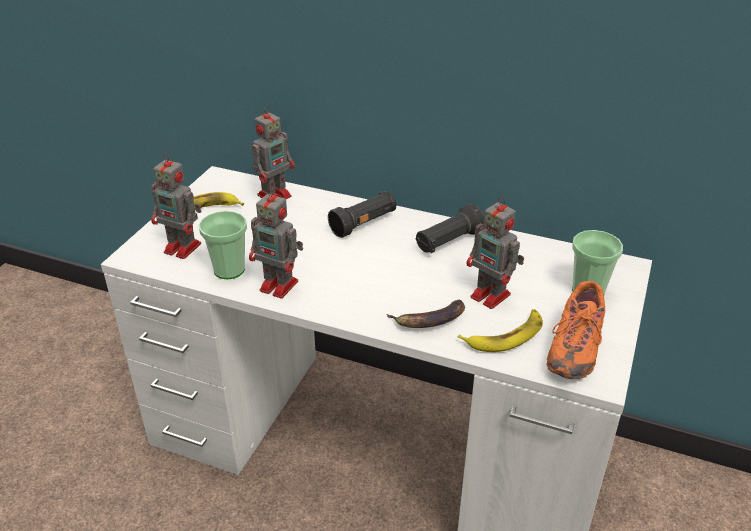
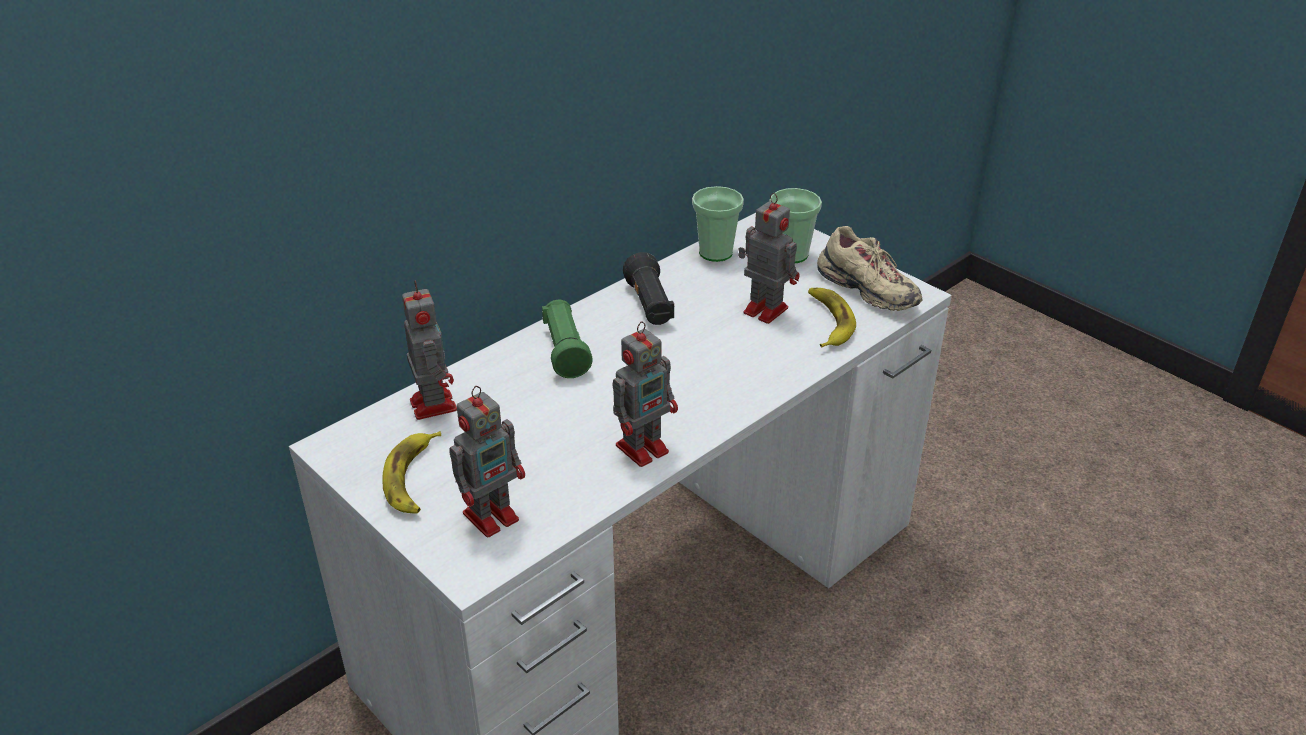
camera: 65 degrees left, 0 degrees up
(229, 270) = (577, 483): cup -> cup (715, 252)
(364, 224) = (565, 351): black flashlight -> green flashlight
(429, 320) = (777, 359): banana -> none
(492, 296) = (763, 309): toy robot -> toy robot turned 120 degrees counterclockwise
(575, 348) = (867, 291): orange shoe -> beige shoe

